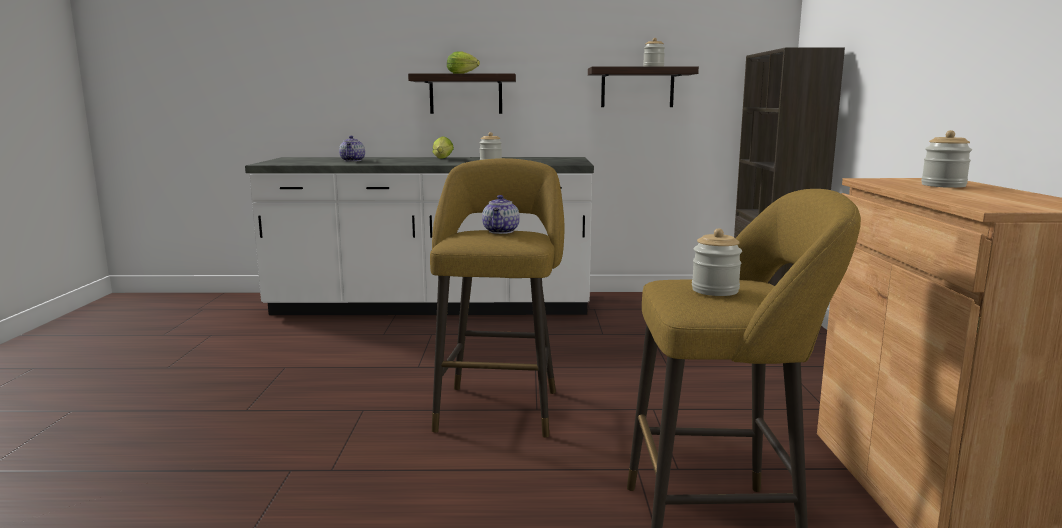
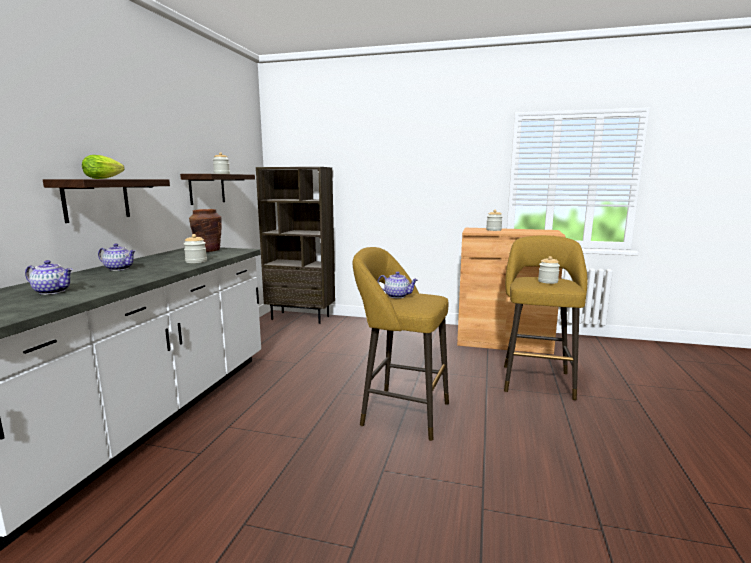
camera: 75 degrees left, 0 degrees up
(442, 159) = (119, 268): lettuce -> teapot
(558, 160) = (208, 250): none -> brown vase

